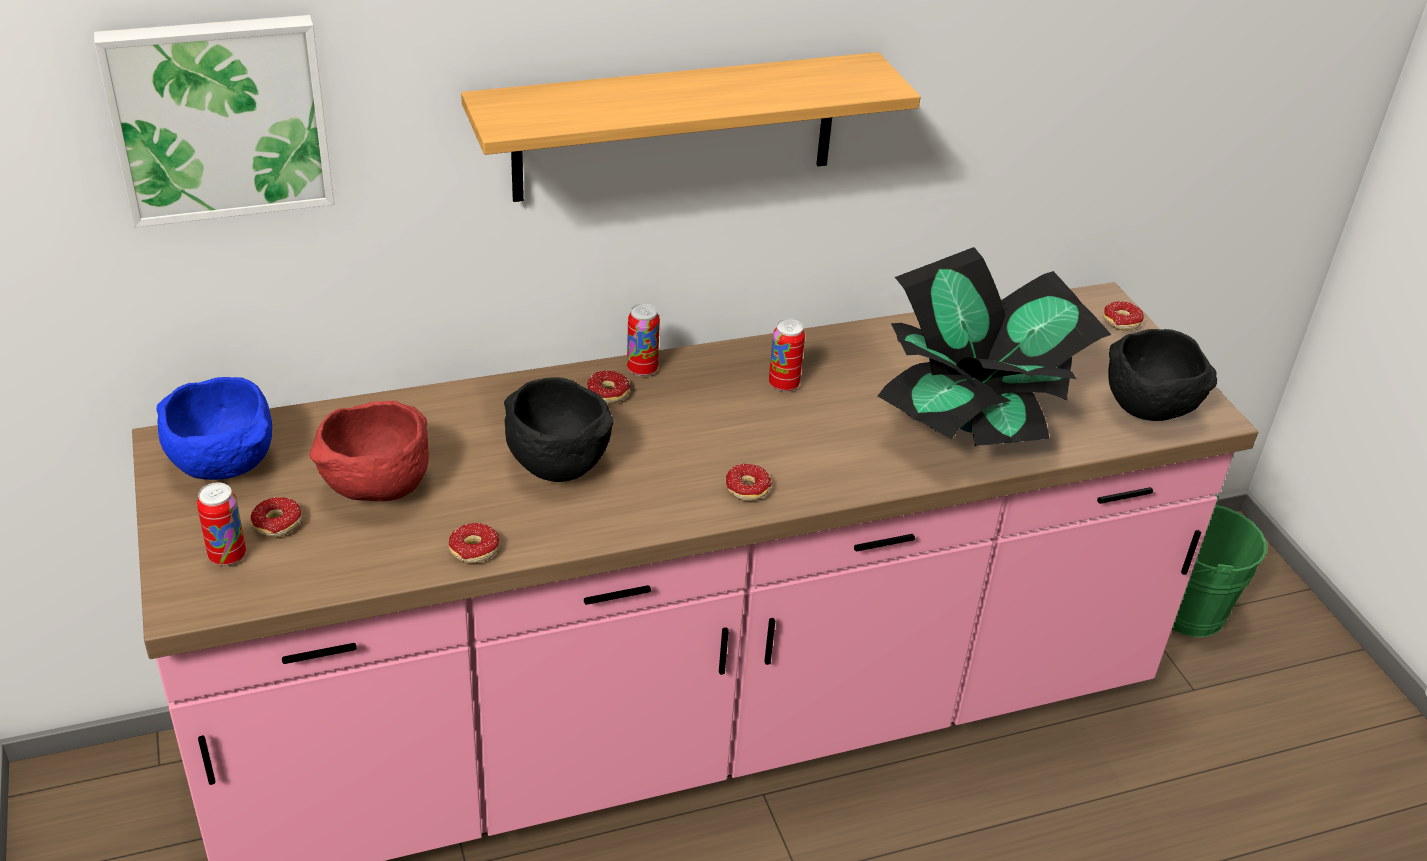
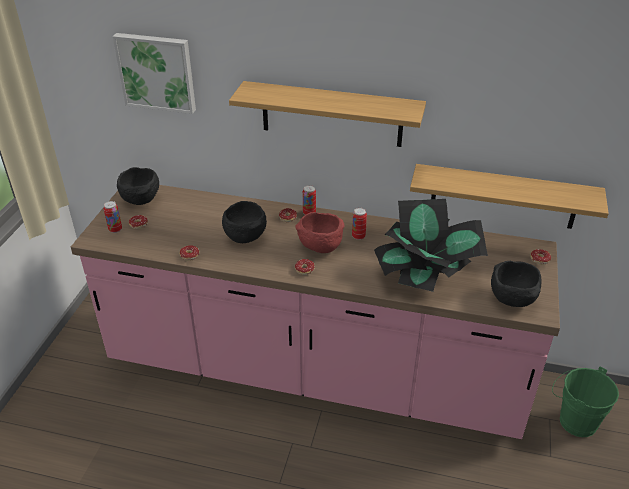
camera: 35 degrees right, 0 degrees up
(227, 465) = (141, 200): blue bowl -> black bowl
(376, 489) = (178, 224): red bowl -> red bowl (319, 247)
(1019, 219) = (503, 197): none -> shelf

